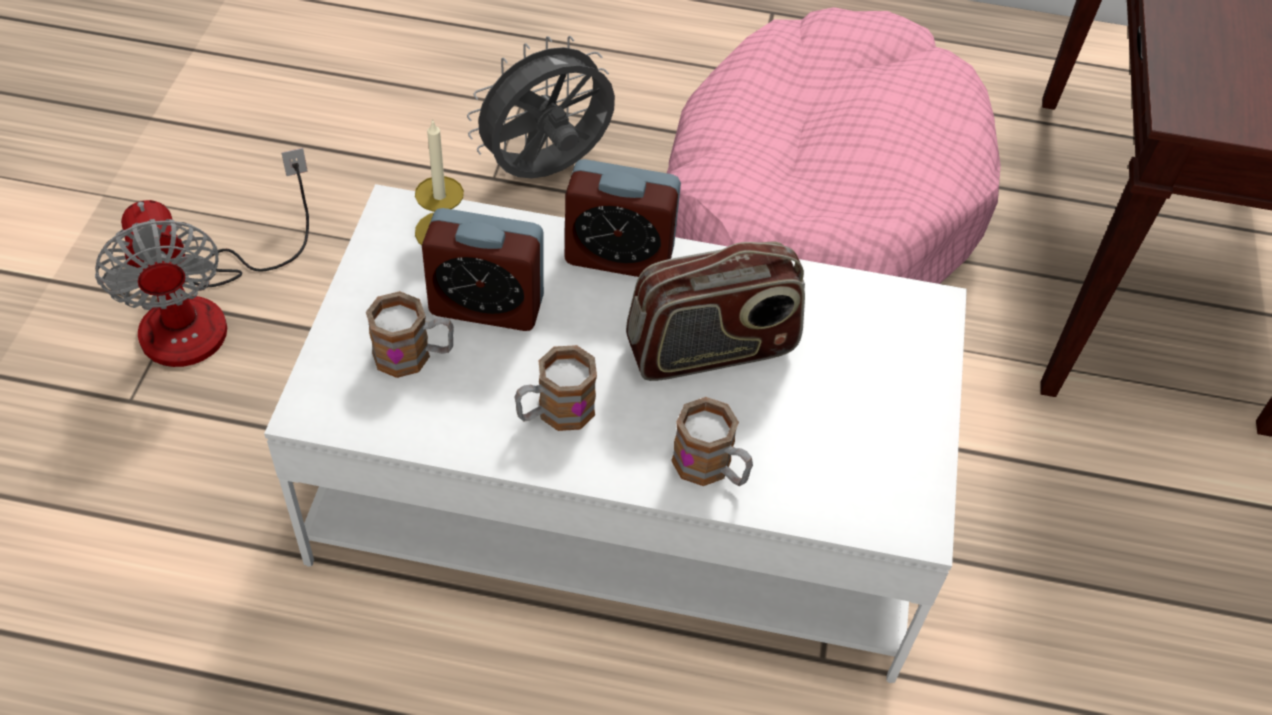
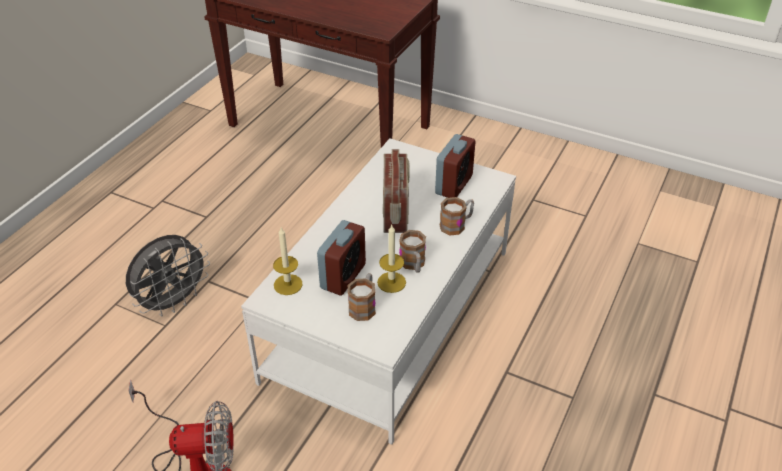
camera: 70 degrees left, 10 degrees down
(492, 385) = (391, 282): none -> candle
(547, 171) = (173, 302): grey fan -> grey fan turned 120 degrees counterclockwise
(619, 256) = (331, 228): alarm clock -> alarm clock (454, 185)
(816, 205) = (252, 211): pink dog bed -> none

